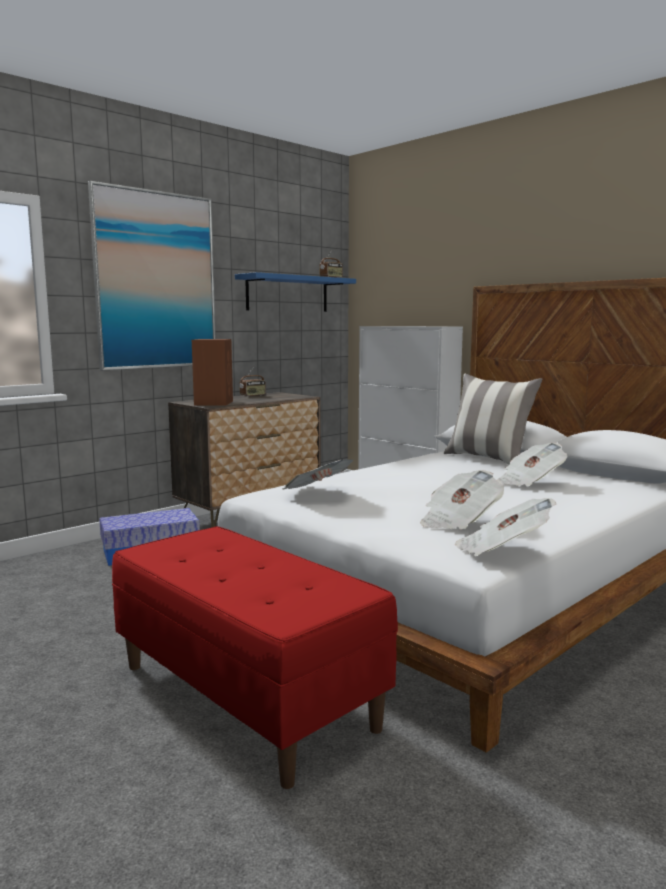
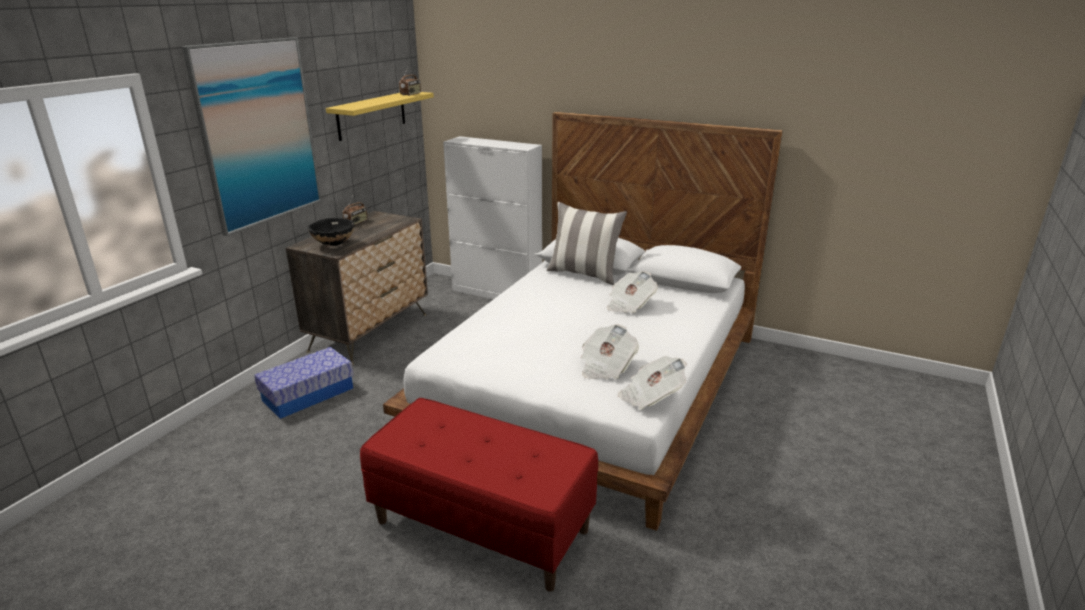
camera: 20 degrees left, 15 degrees up
(214, 403) = (333, 245): brown speaker -> black bowl
(287, 294) = (371, 115): blue shelf -> yellow shelf
(317, 493) = (485, 350): newspaper -> none

